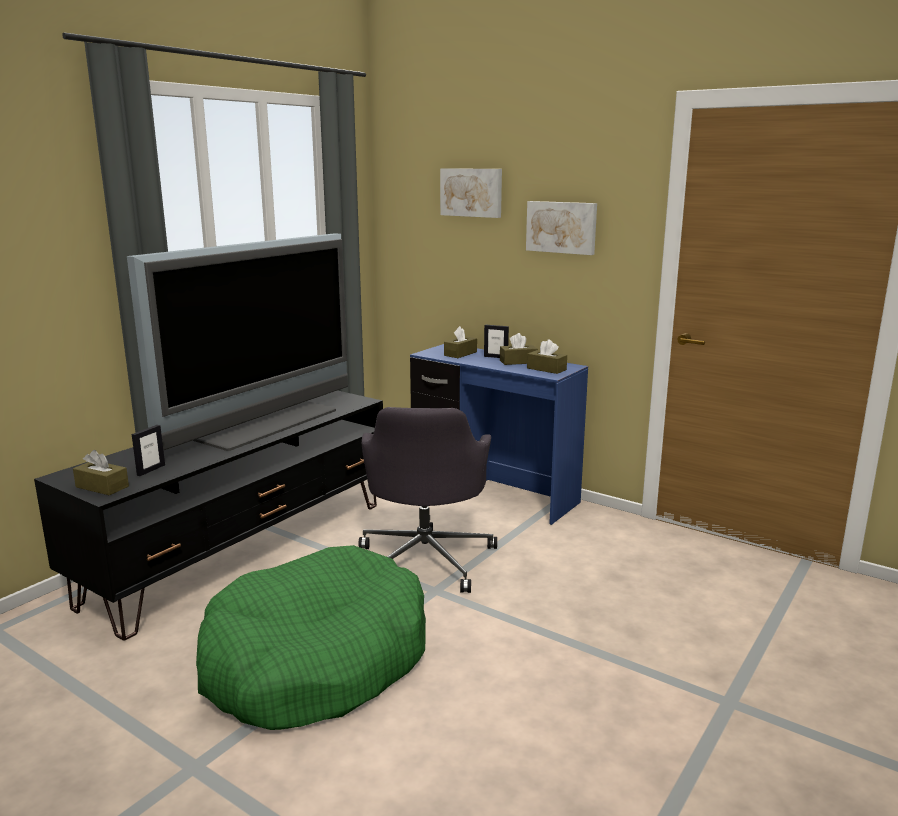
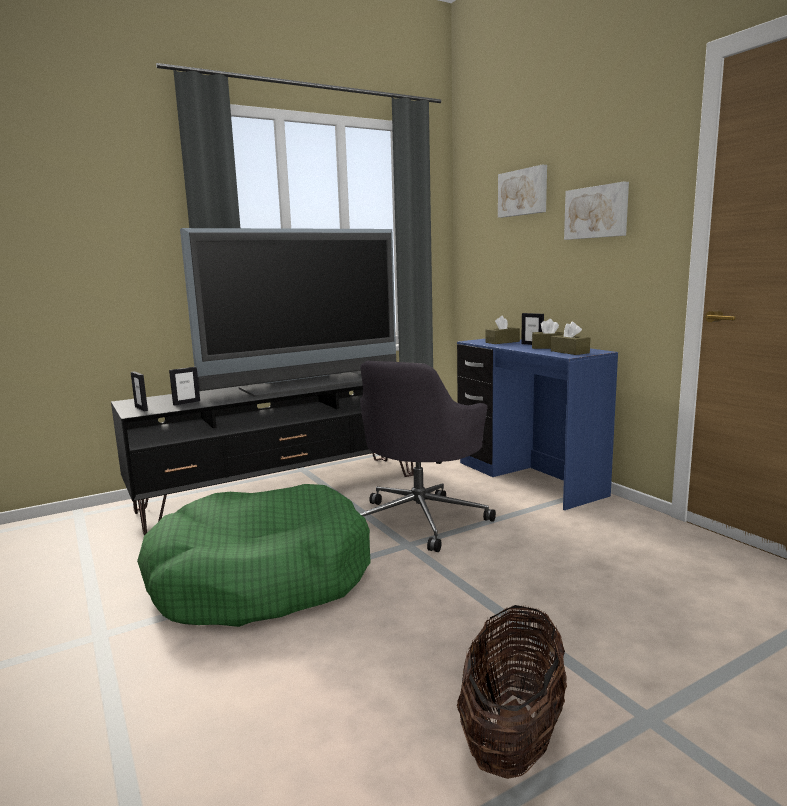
camera: 25 degrees right, 5 degrees down
(102, 487) = (141, 408): brown tissue box -> picture frame
(650, 744) = (513, 735): none -> basket

